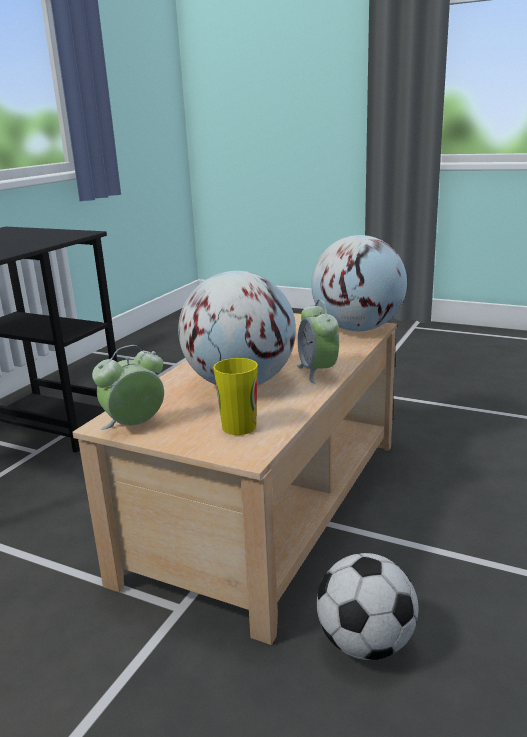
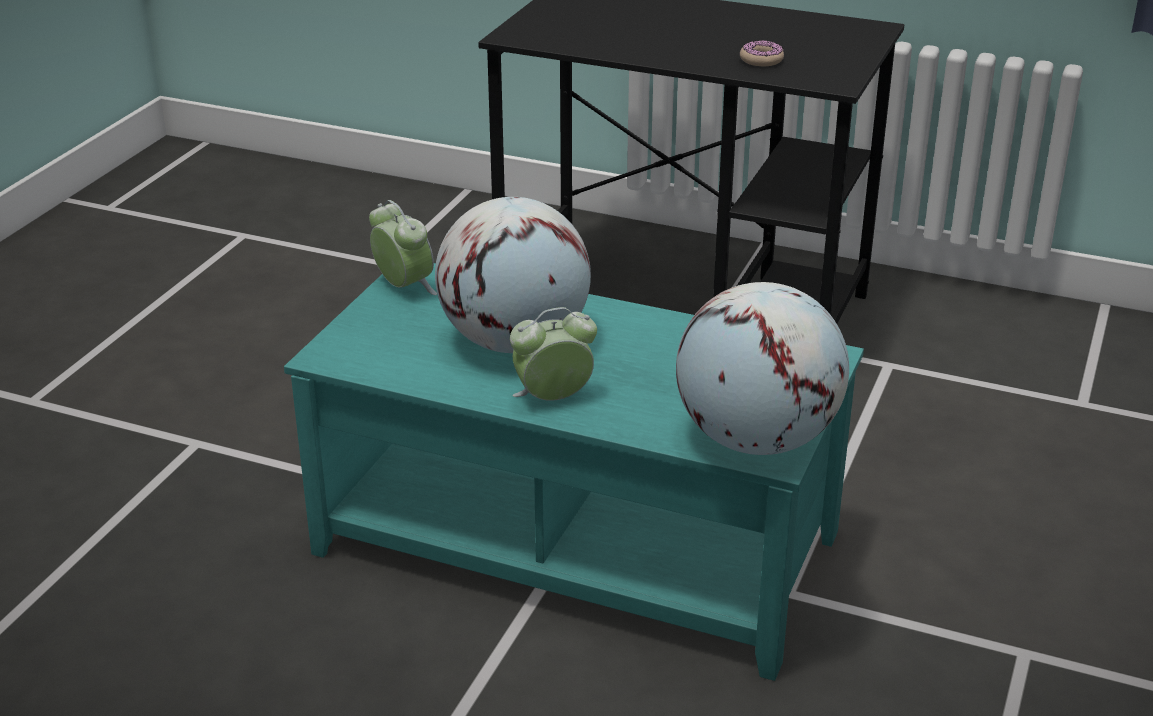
camera: 85 degrees right, 10 degrees up
(27, 242) = (761, 60): none -> donut
(239, 427) = (388, 348): cup -> none
(271, 507) = (574, 545): beige coffee table -> turquoise coffee table
(366, 644) = (300, 624): football -> none

